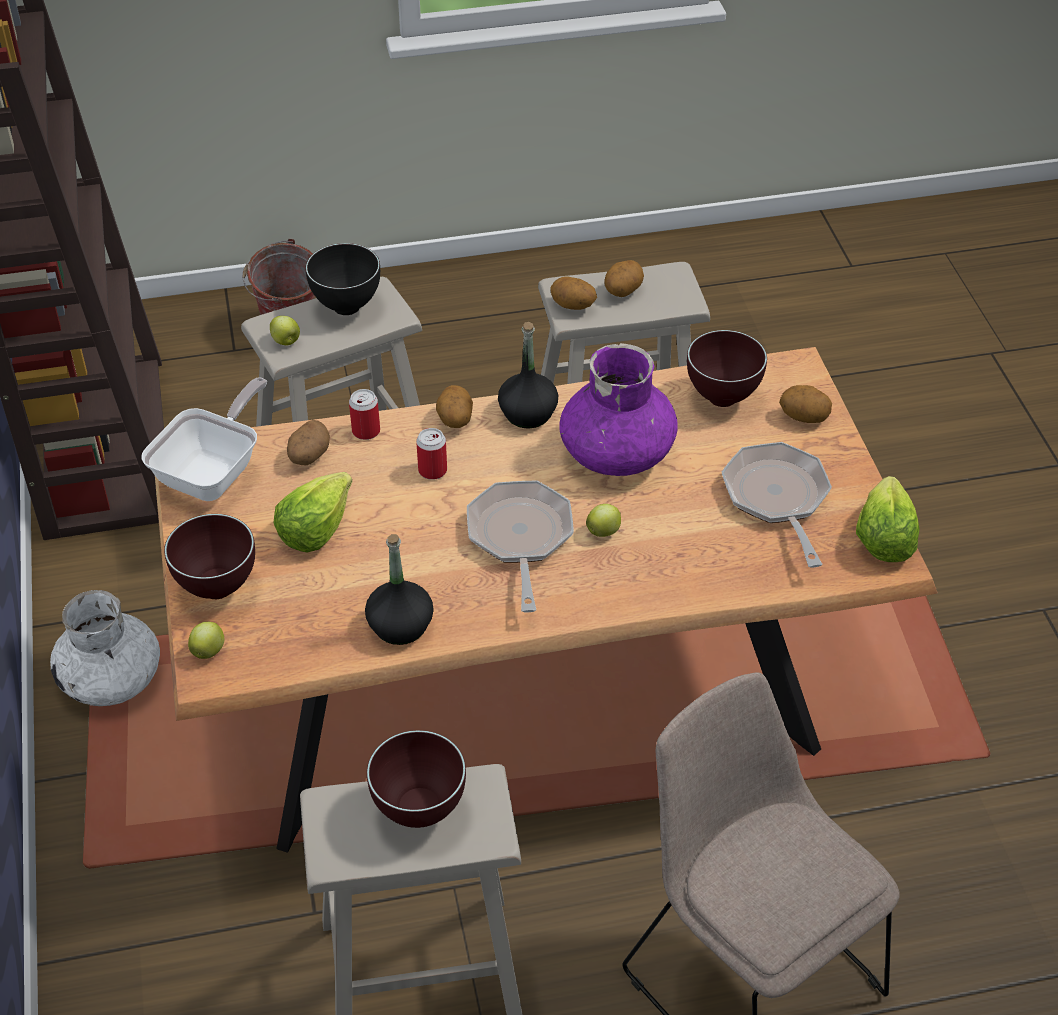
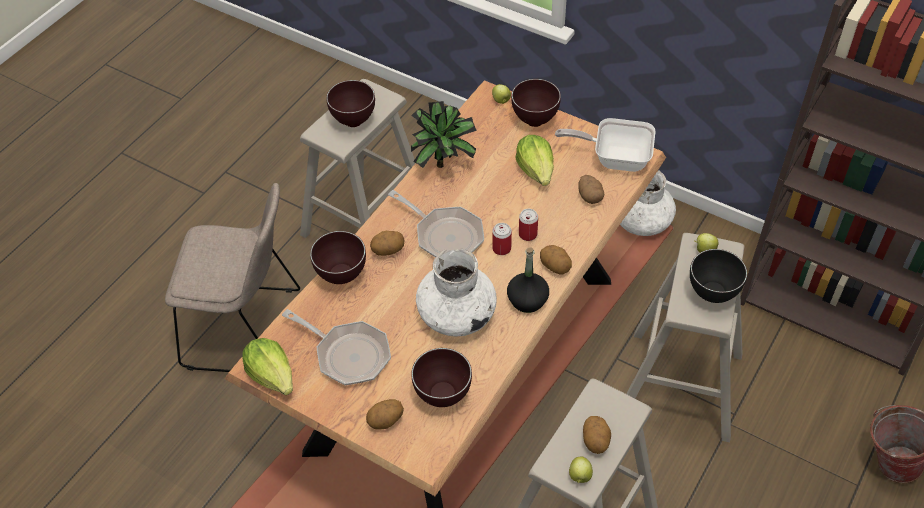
camera: 135 degrees right, 5 degrees up
(214, 472) = (615, 158): frying pan -> frying pan turned 120 degrees clockwise
(366, 431) = (585, 228): can -> can (501, 248)
(400, 626) = (443, 162): black bottle -> potted plant
(572, 307) = (606, 401): potato -> potato (388, 250)
(604, 531) = (412, 268): apple -> apple (580, 476)
(617, 453) = (456, 315): purple vase -> white vase
(694, 585) = (341, 275): none -> brown bowl

